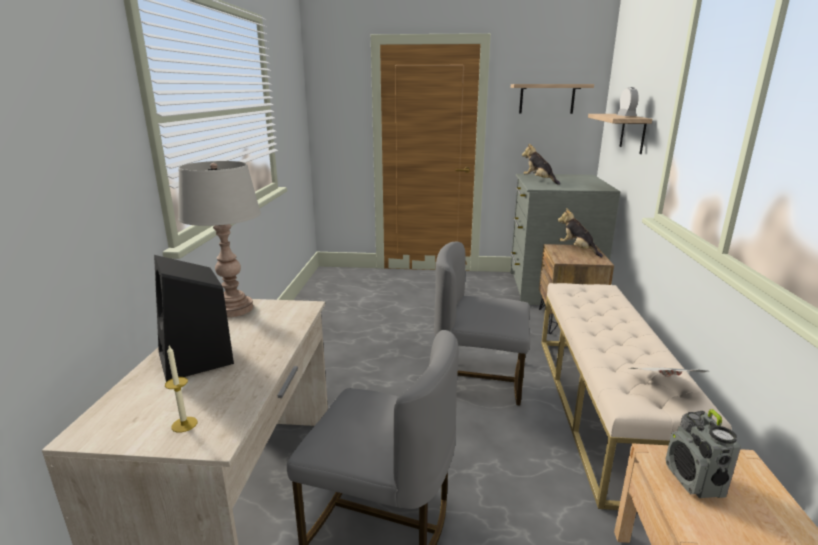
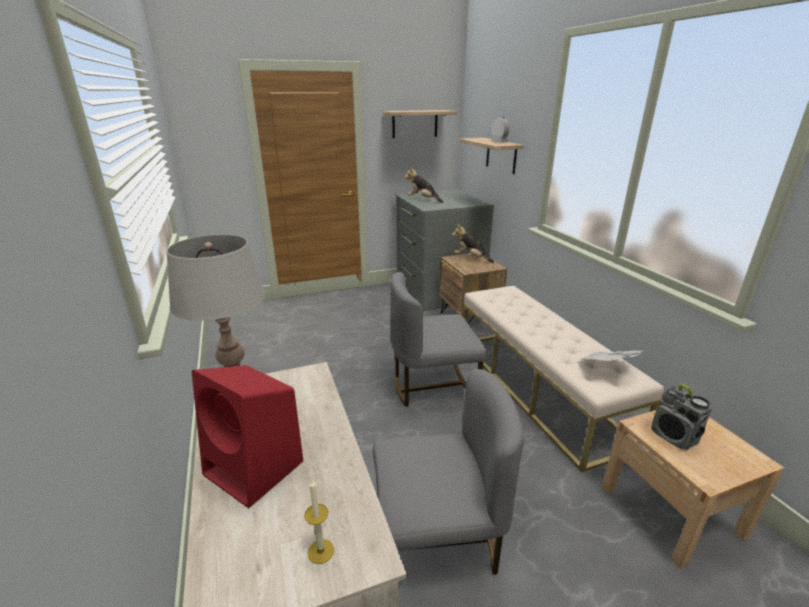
camera: 25 degrees left, 5 degrees up
(196, 359) = (256, 468): black speaker -> red speaker

